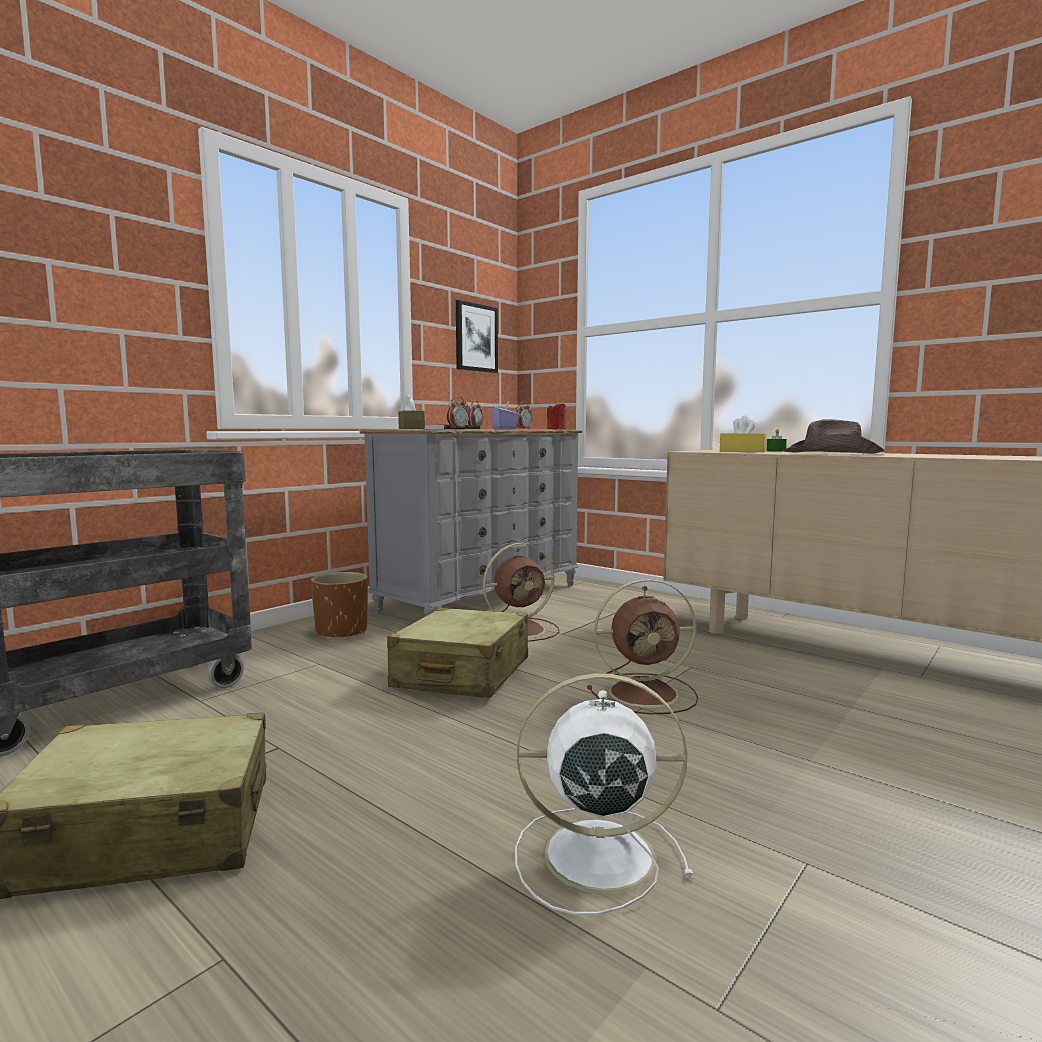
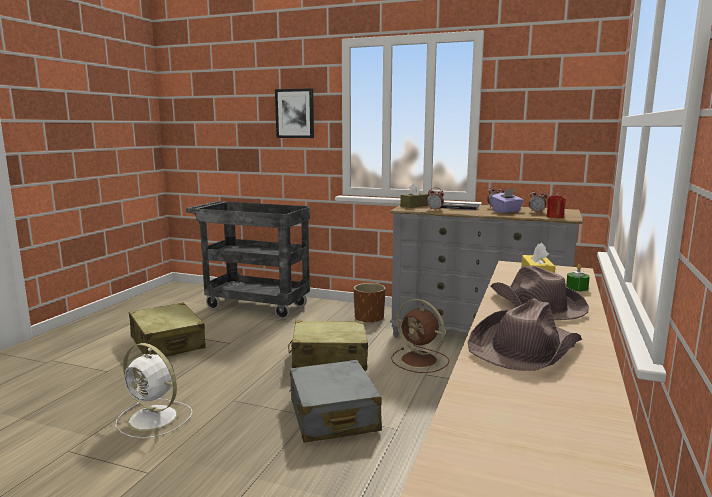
camera: 70 degrees right, 5 degrees up
(475, 338) = (553, 126): picture -> picture (295, 113)
(593, 855) = (155, 419): white fan -> white fan turned 135 degrees clockwise
(646, 693) = (333, 415): brown fan -> grey suitcase
(953, 456) = (524, 348): none -> brown hat

